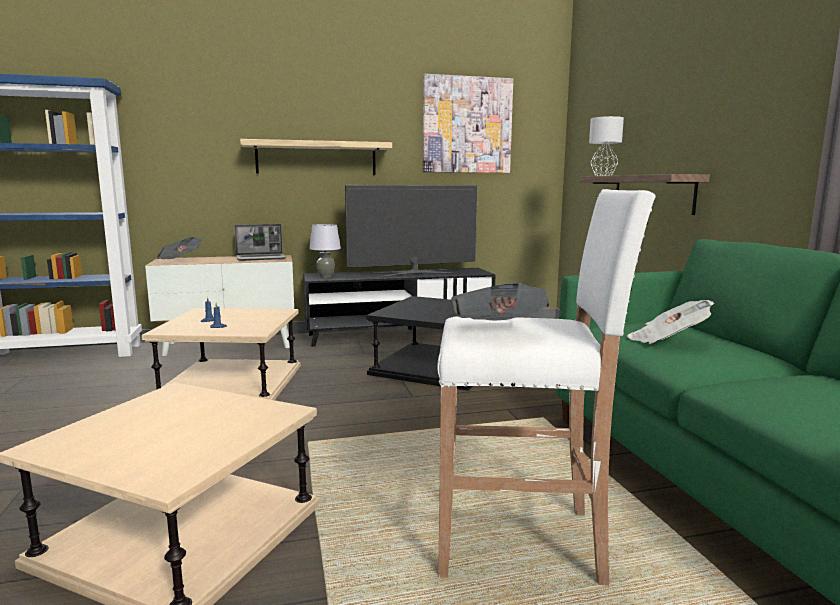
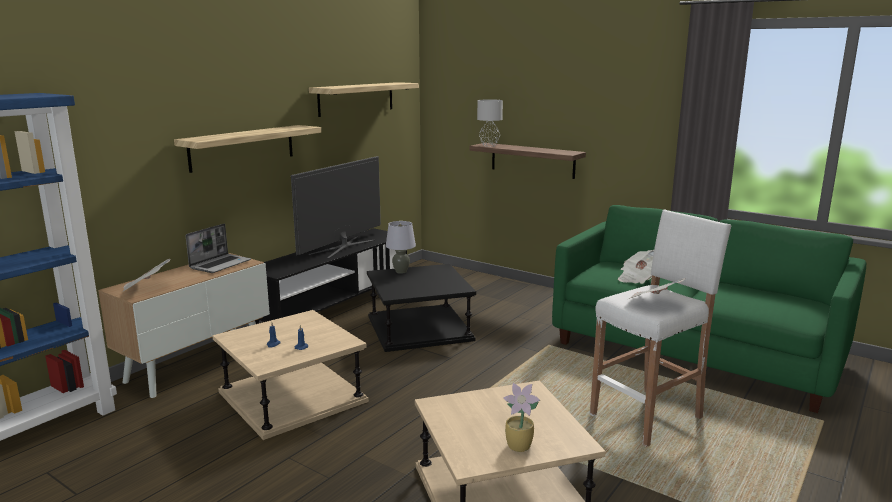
camera: 40 degrees left, 5 degrees up
(117, 454) = (520, 447): none -> potted plant
(326, 276) = (278, 268): grey table lamp -> grey table lamp (401, 271)
(467, 125) = (356, 98): picture -> shelf

